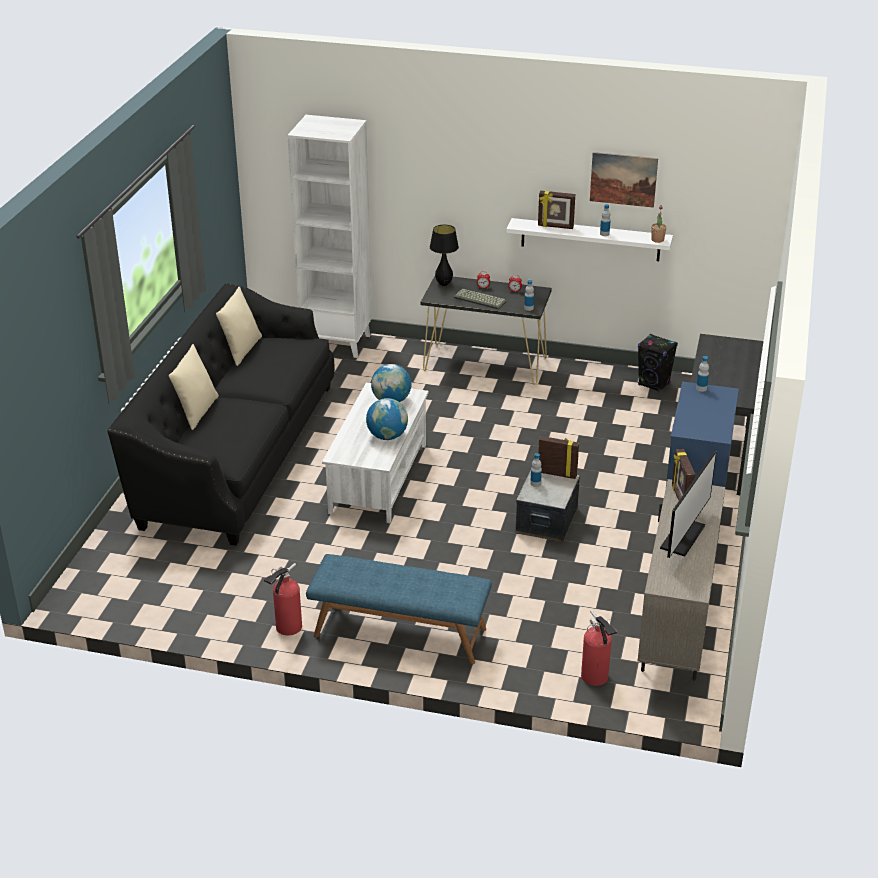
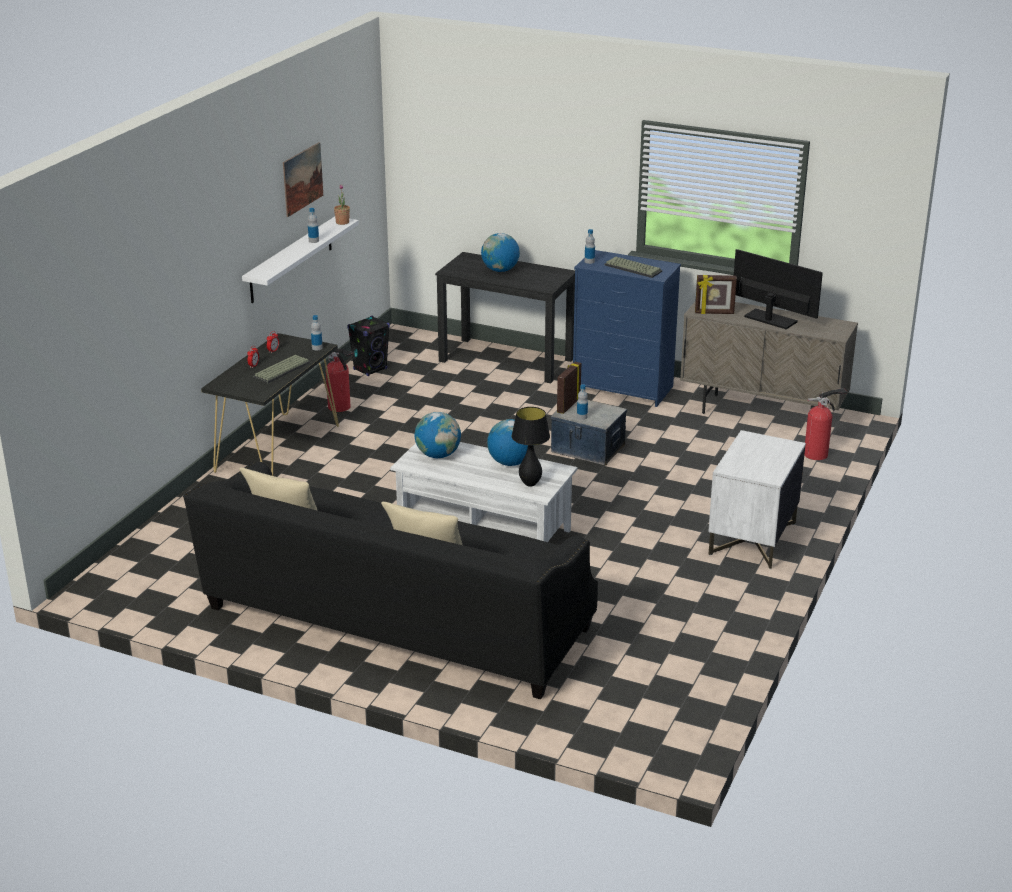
camera: 80 degrees left, 5 degrees down
(287, 628) = (740, 602): fire extinguisher -> fire extinguisher (341, 407)
(337, 343) = (166, 536): white bookcase -> none
(399, 633) = (752, 539): blue bench -> white nightstand
(444, 284) = (230, 385): black table lamp -> black table lamp (530, 483)
(555, 226) = (280, 259): picture frame -> none
(698, 415) = (634, 268): none -> keyboard
(728, 366) = (500, 270): none -> globe

